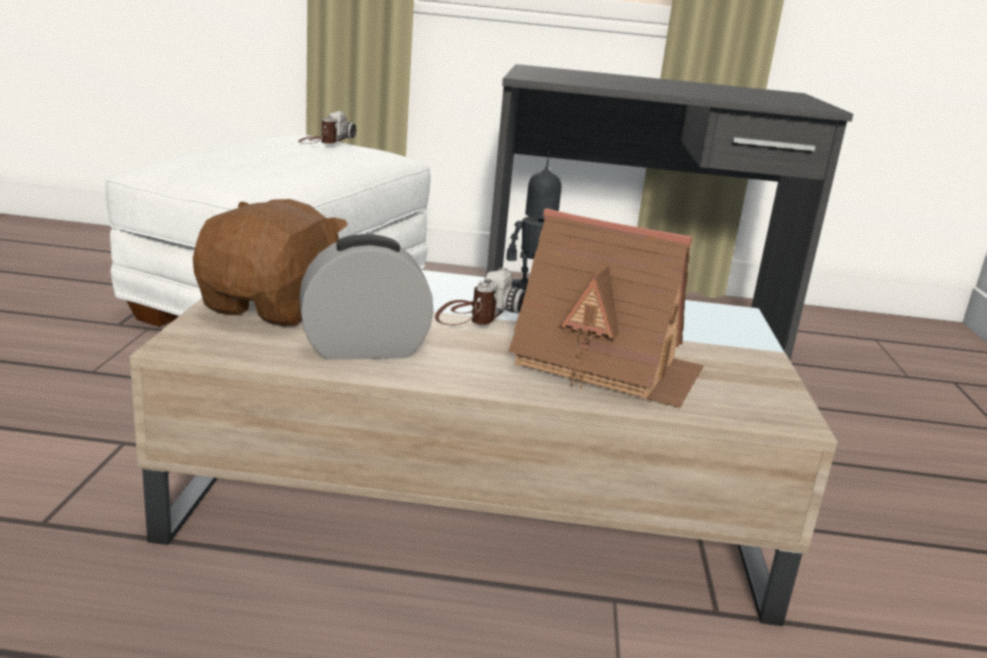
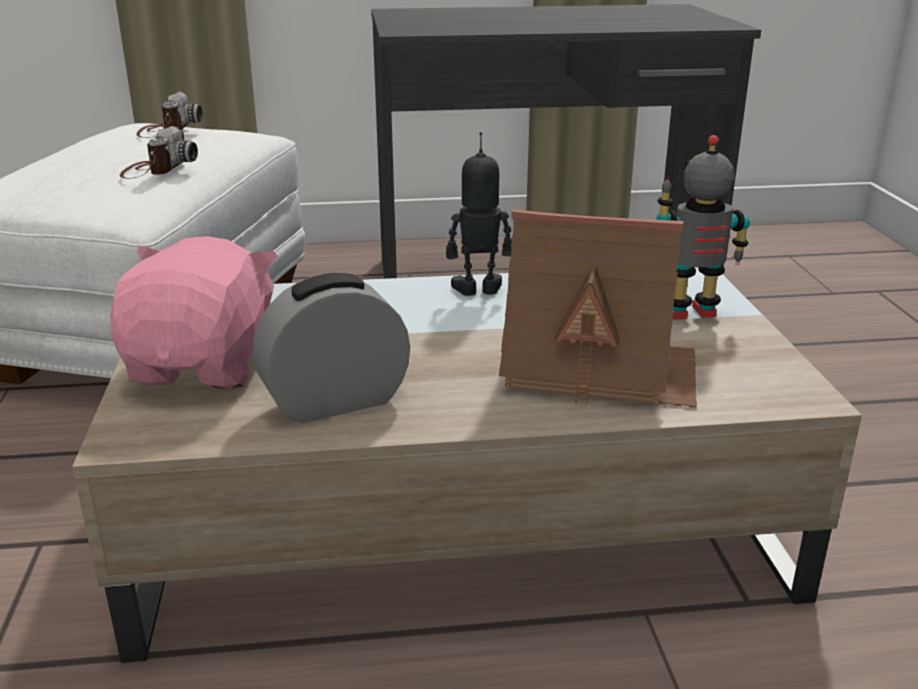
camera: 10 degrees left, 5 degrees up
(272, 308) = (205, 366): brown plush toy -> pink plush toy
(475, 315) = (432, 330): camera -> camera (156, 169)
(716, 341) = (691, 314): none -> toy robot

